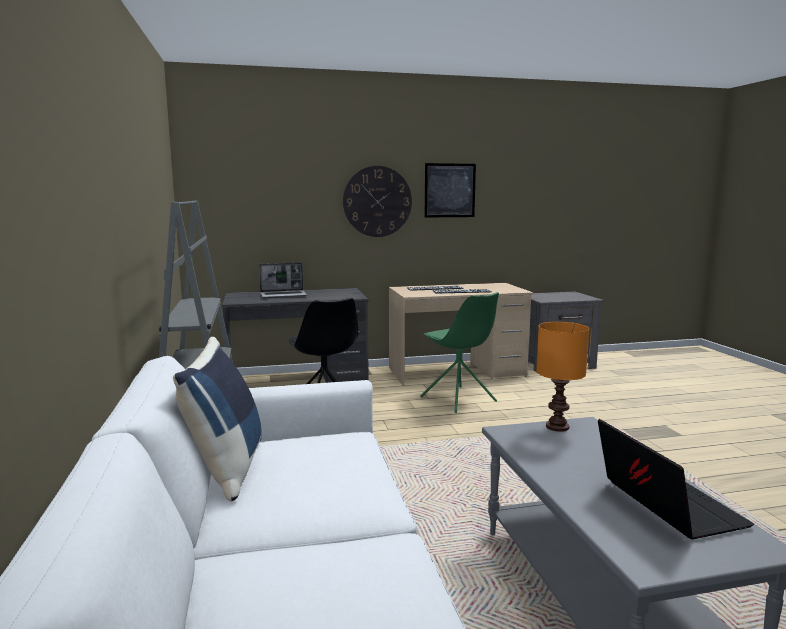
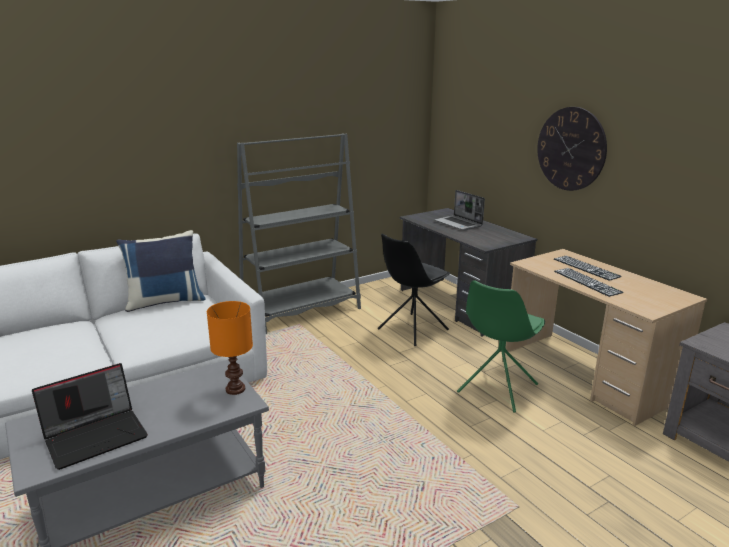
camera: 70 degrees right, 10 degrees up
(449, 190) = (656, 149): picture -> none

